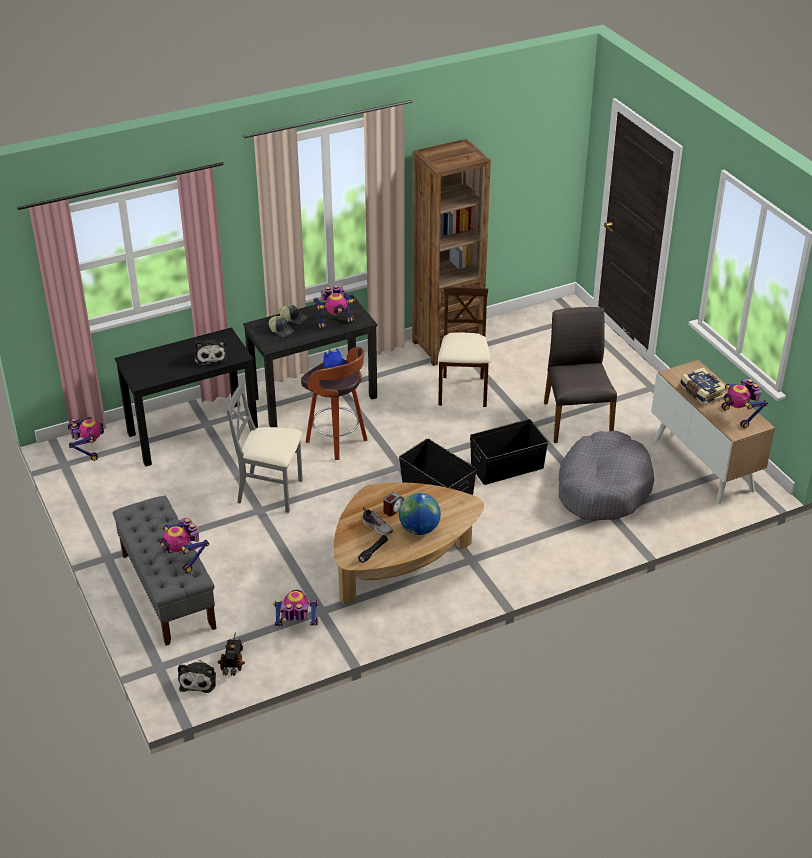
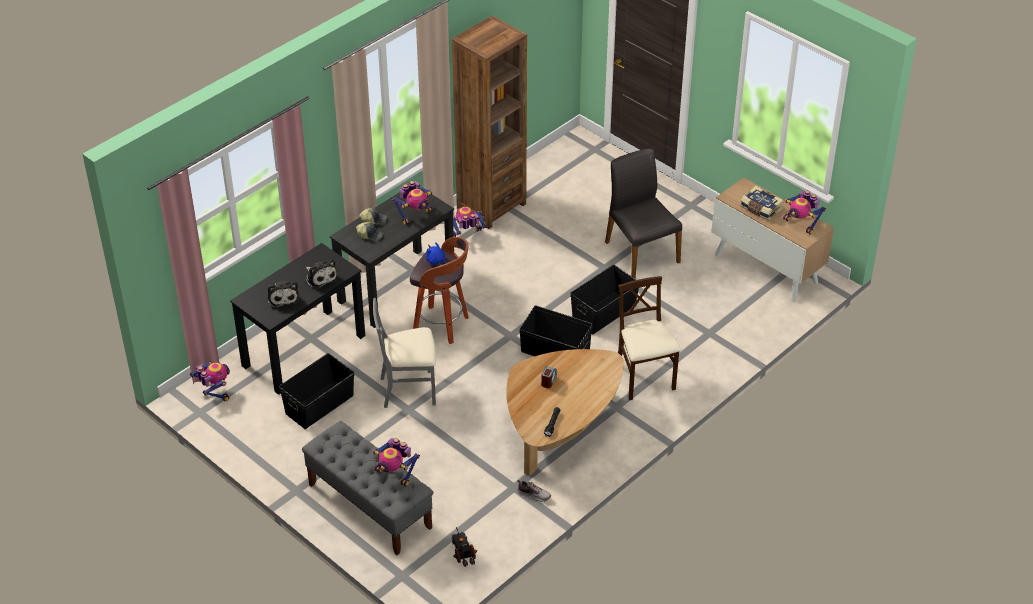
camera: 20 degrees left, 5 degrees up
(177, 484) = (319, 404): none -> black storage box
(199, 680) = (443, 576): plush toy -> plush toy (282, 297)
(296, 628) = (501, 508): toy robot -> toy robot (467, 236)
(377, 527) = (544, 401): shoe -> shoe (534, 494)
(419, 529) = (580, 393): globe -> none
(463, 392) = (529, 249): beige chair -> beige chair (644, 378)
(603, 488) = (693, 311): grey dog bed -> none

